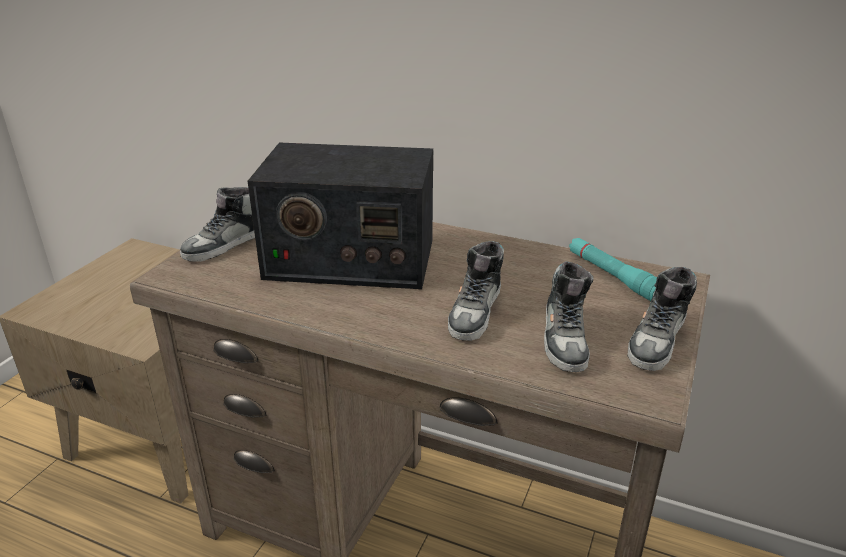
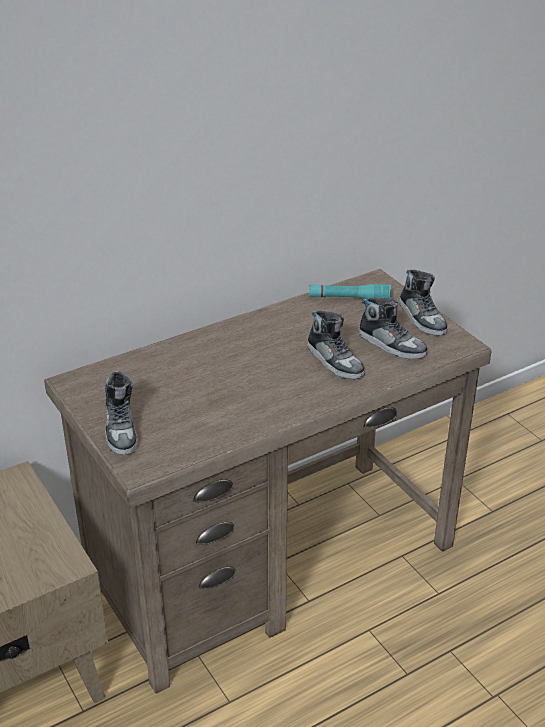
camera: 55 degrees left, 5 degrees up
(349, 259) = (213, 381): radio -> none

